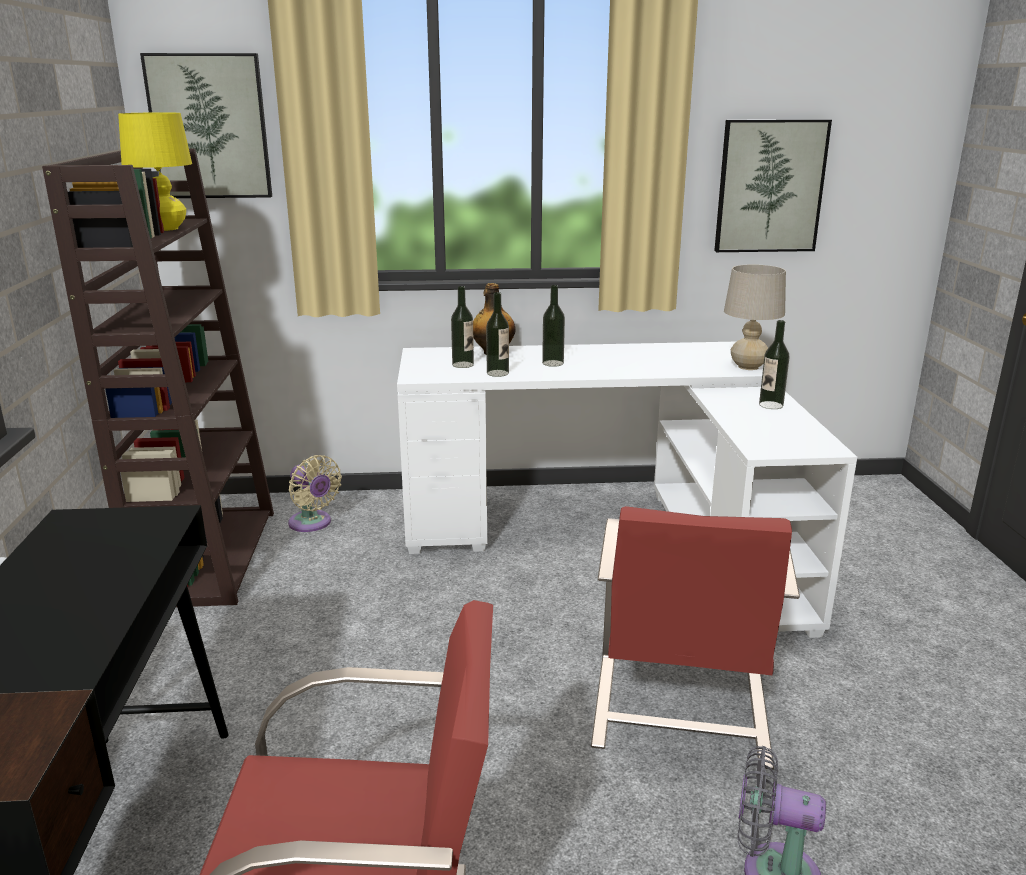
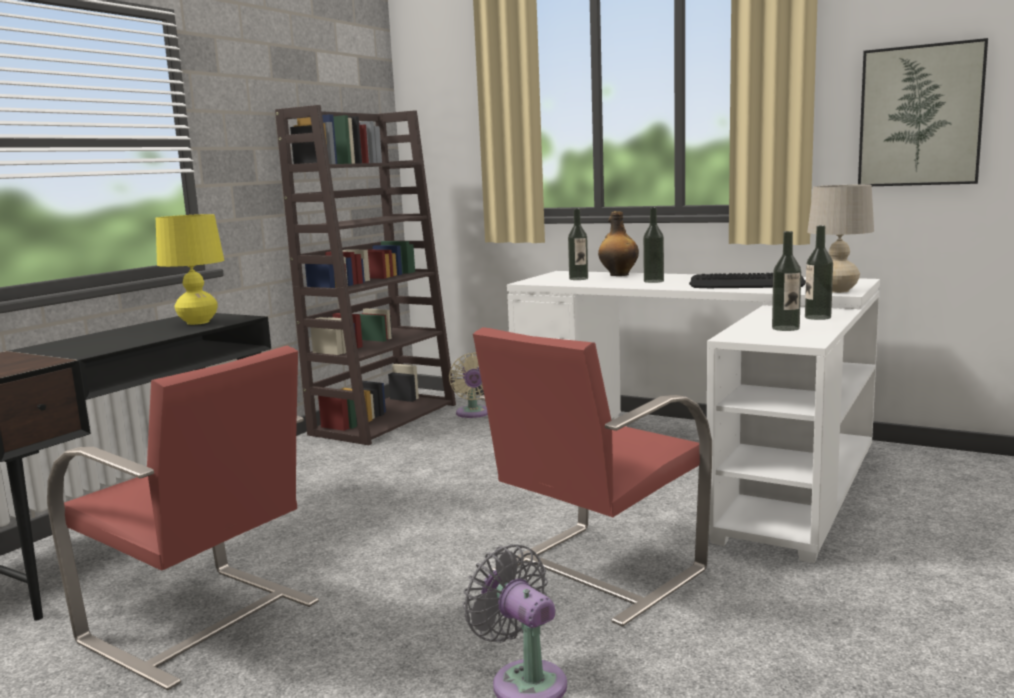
camera: 35 degrees right, 10 degrees down
(166, 229) = (375, 162): yellow table lamp -> yellow table lamp (198, 322)
(209, 127) = (441, 98): picture -> none
(497, 373) = (594, 283): bottle -> bottle (785, 328)
(651, 361) = (747, 284): none -> keyboard

